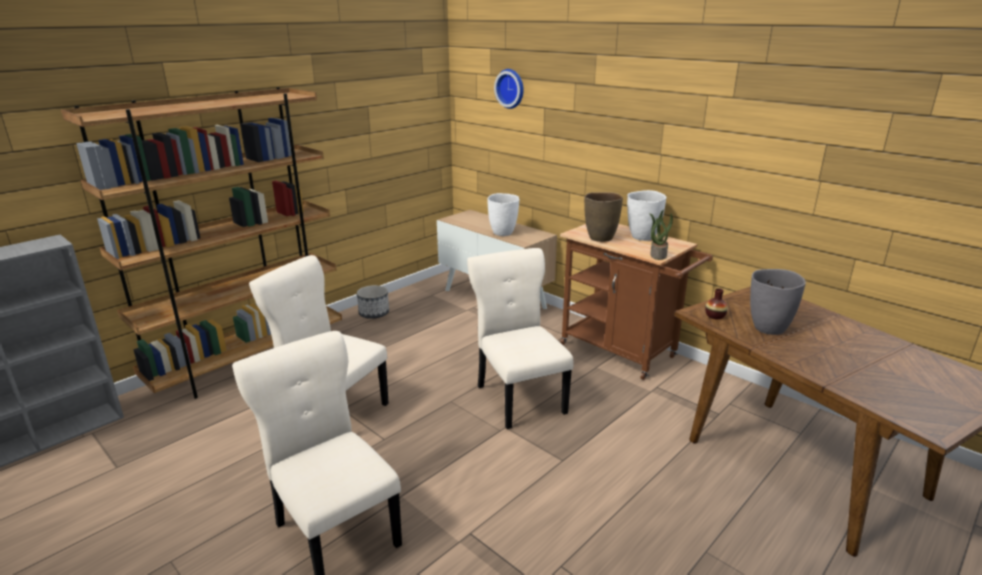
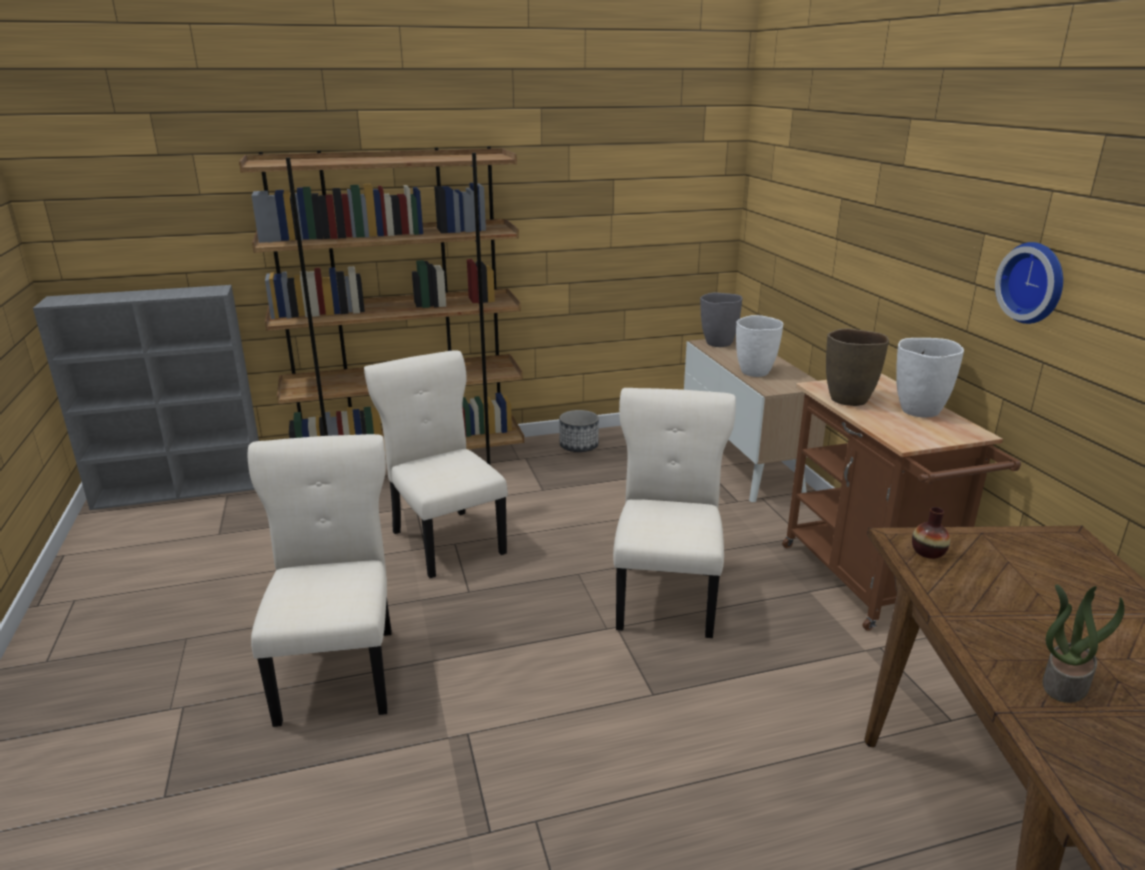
camera: 30 degrees right, 0 degrees up
(511, 88) = (807, 167): wall clock -> wall clock (1035, 282)
(658, 255) = (910, 440): potted plant -> potted plant (1064, 683)
(768, 328) = (1003, 596): grey vase -> grey vase (718, 343)

